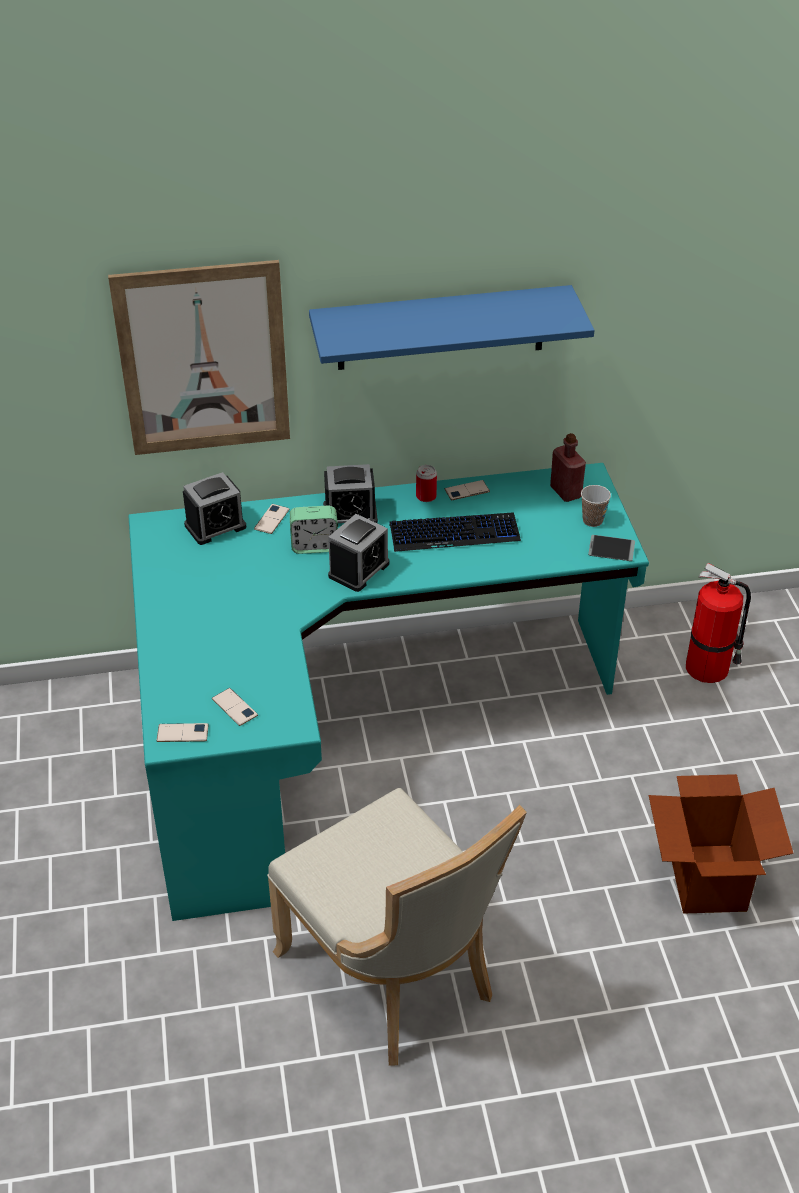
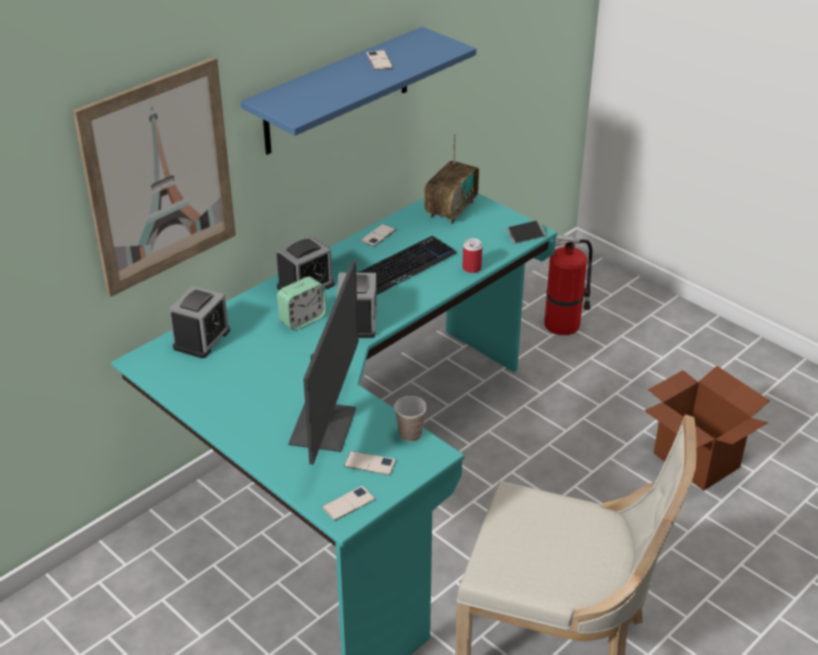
camera: 35 degrees left, 5 degrees down
(233, 655) = (325, 426): none -> monitor
(271, 519) = (245, 315): phone -> phone (379, 60)
(426, 496) = (351, 251): can -> can (471, 268)
(565, 492) = (451, 209): red bottle -> radio
(592, 520) = (490, 220): cup -> cup (410, 434)

